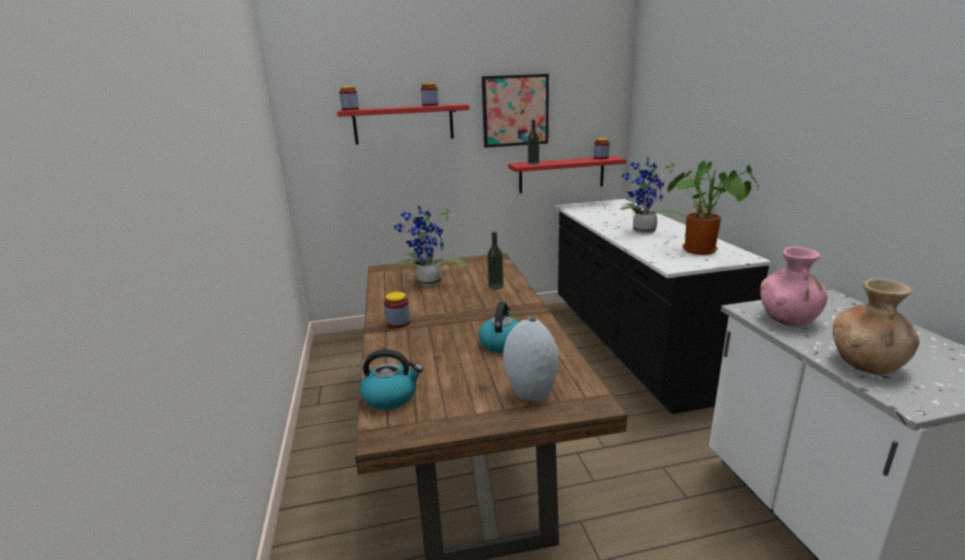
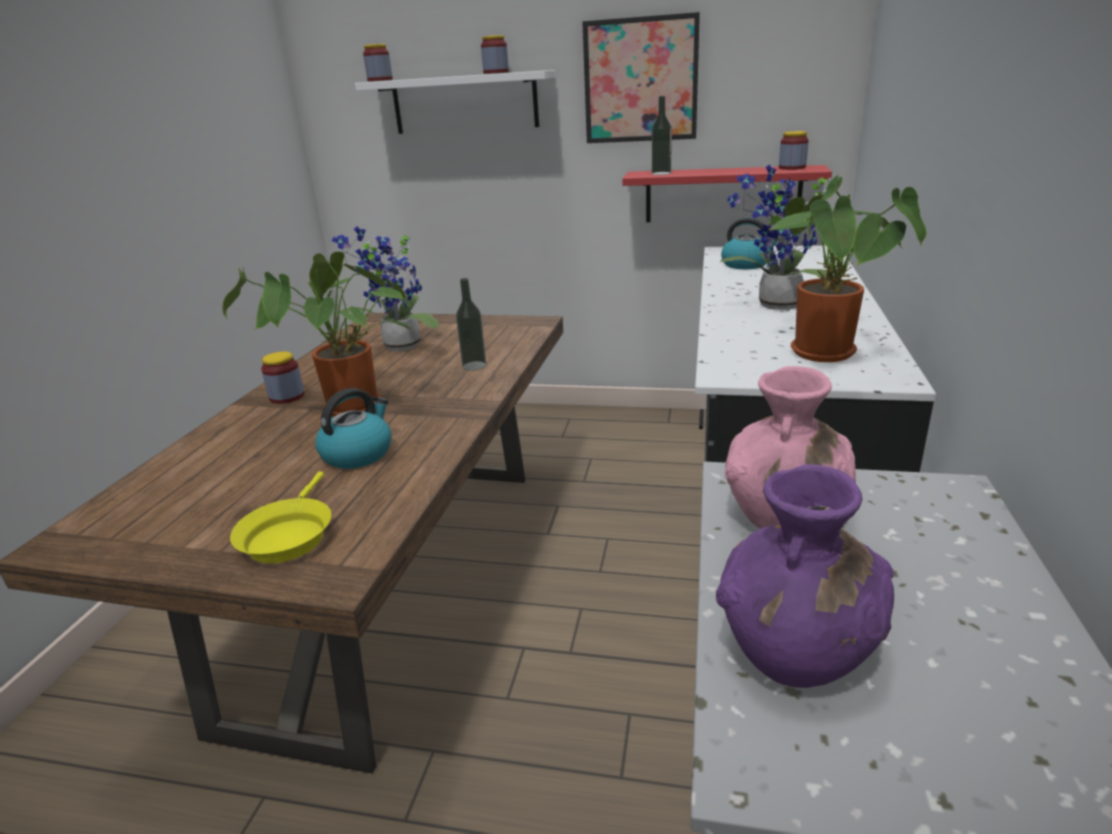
camera: 25 degrees right, 5 degrees up
(391, 396) = (136, 496): kettle -> kettle (746, 264)
(404, 124) = (465, 103): red shelf -> white shelf
(456, 323) = (349, 410): none -> potted plant
(532, 391) = (288, 535): grey vase -> yellow frying pan
(866, 363) = (796, 650): brown vase -> purple vase

